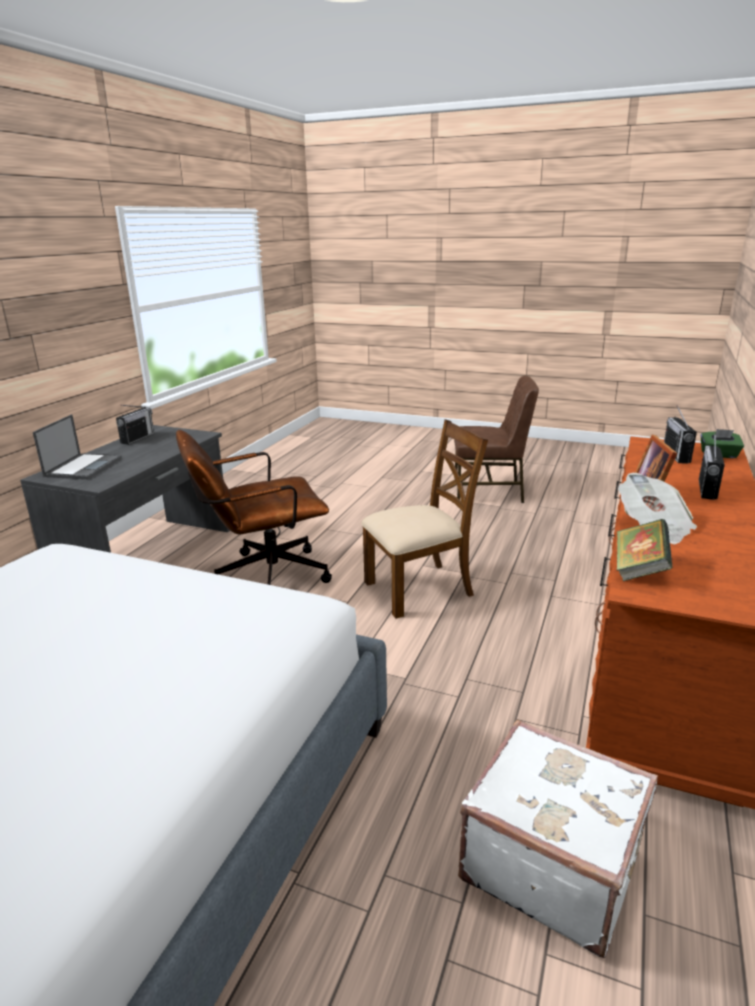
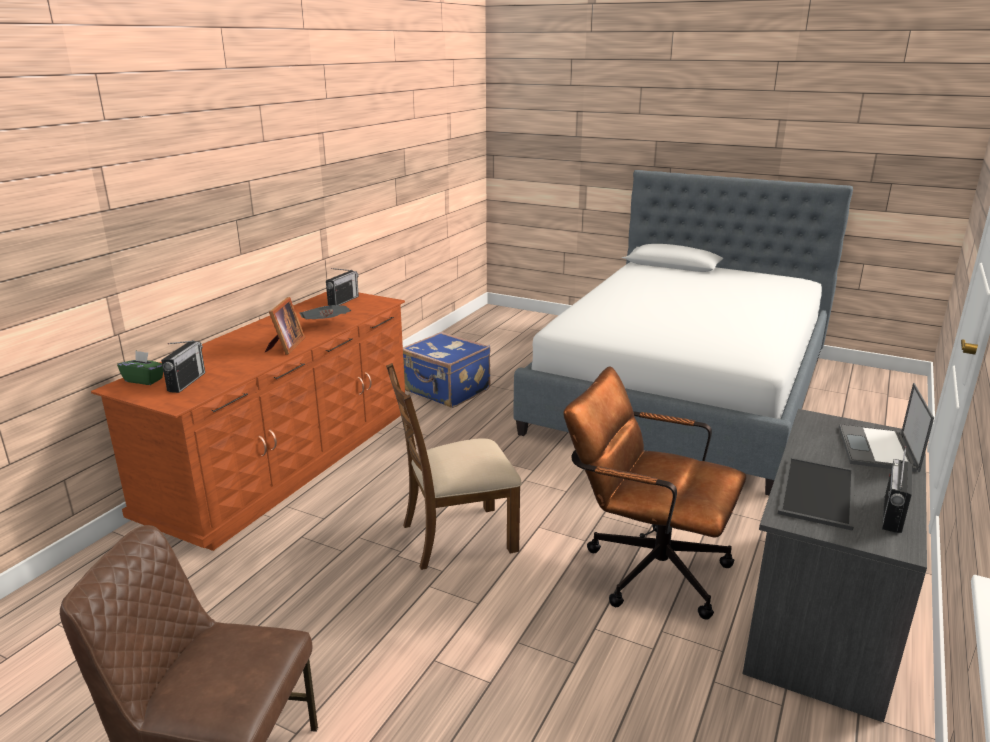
camera: 175 degrees left, 0 degrees up
(167, 444) = (819, 493): none -> tray
(261, 577) = (645, 567): brown office chair -> brown office chair turned 135 degrees counterclockwise
(551, 862) = (446, 391): white suitcase -> blue suitcase
(639, 569) = (371, 308): book -> none
(707, 489) = (236, 347): radio -> radio (343, 301)

